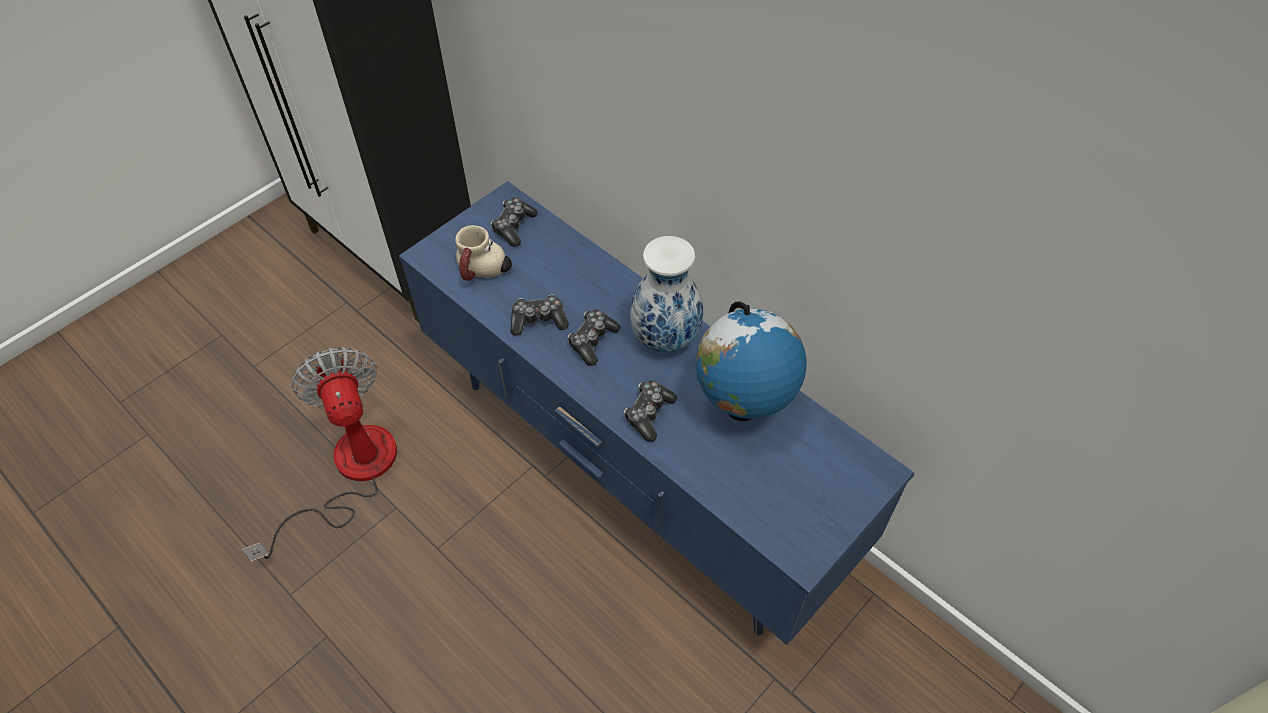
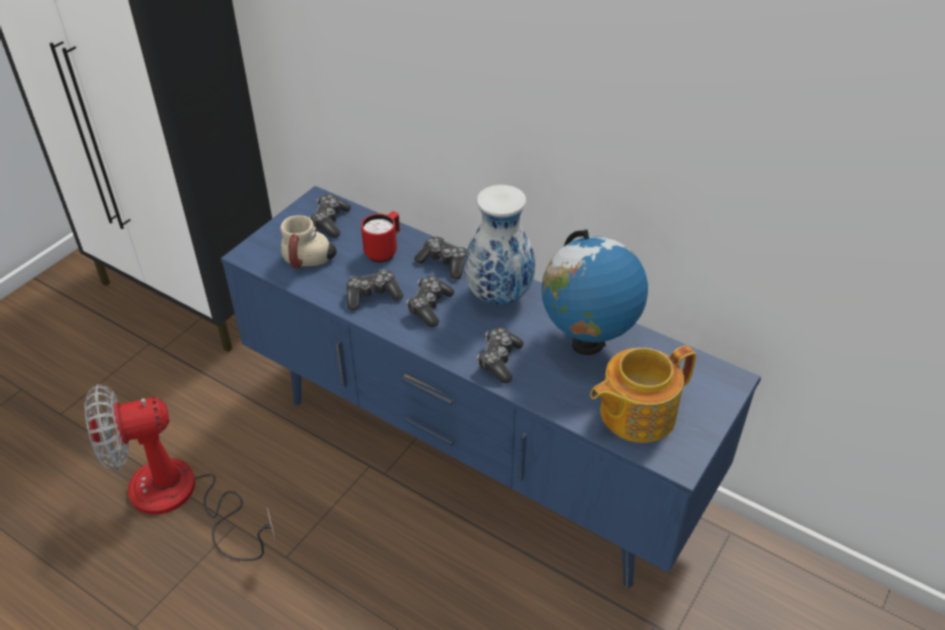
camera: 10 degrees left, 10 degrees down
(350, 473) = (180, 499): fan -> fan turned 75 degrees counterclockwise
(561, 269) = (384, 251): none -> red mug
(618, 292) = (444, 263): none -> game controller
(772, 496) = (635, 413): none -> teapot

